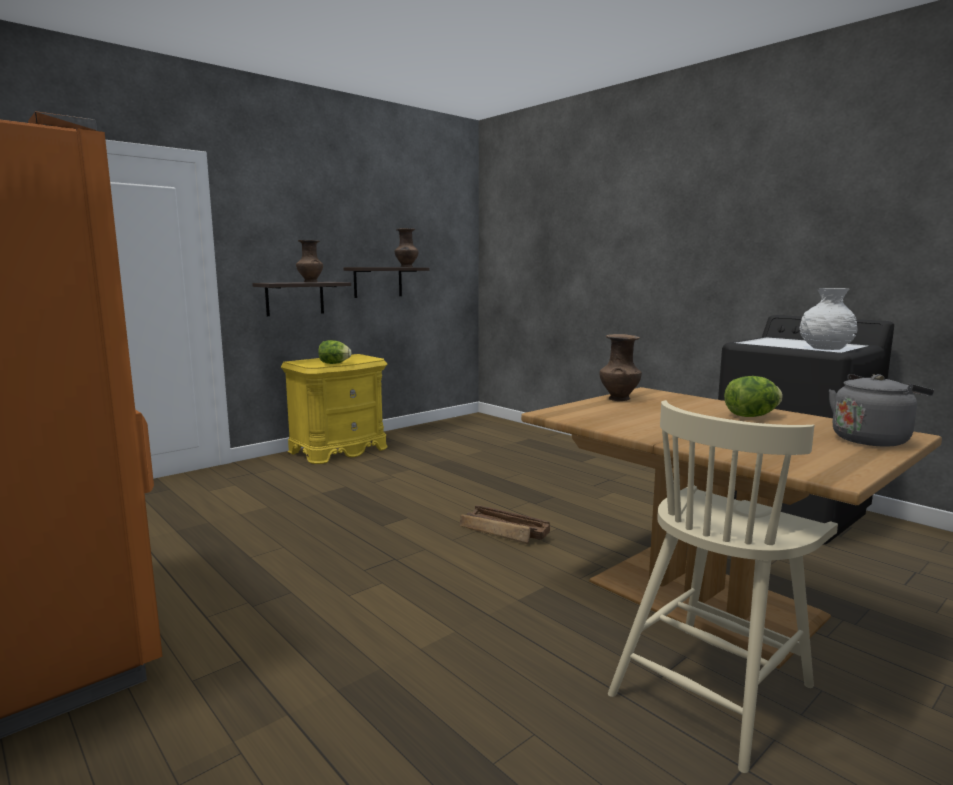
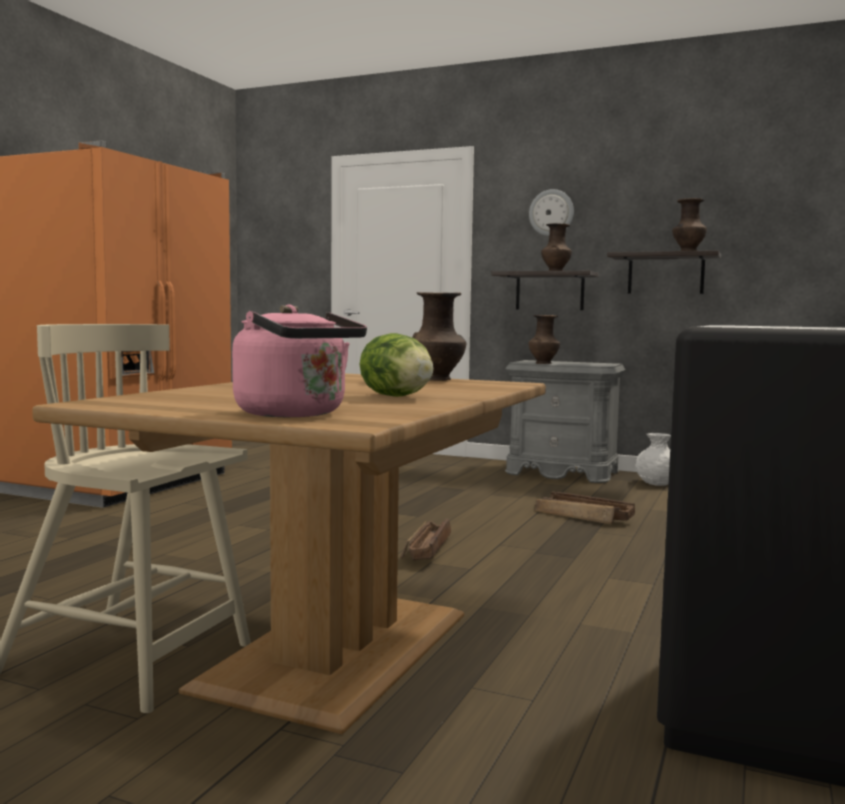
camera: 65 degrees right, 5 degrees down
(290, 228) = (551, 213): none -> wall clock
(334, 363) = (543, 363): lettuce -> brown vase
(341, 450) = (561, 473): yellow nightstand -> grey nightstand
(467, 473) = (584, 517): none -> crate
(824, 348) = (743, 326): white vase -> white vase (655, 483)
(872, 439) = (296, 414): grey kettle -> pink kettle

